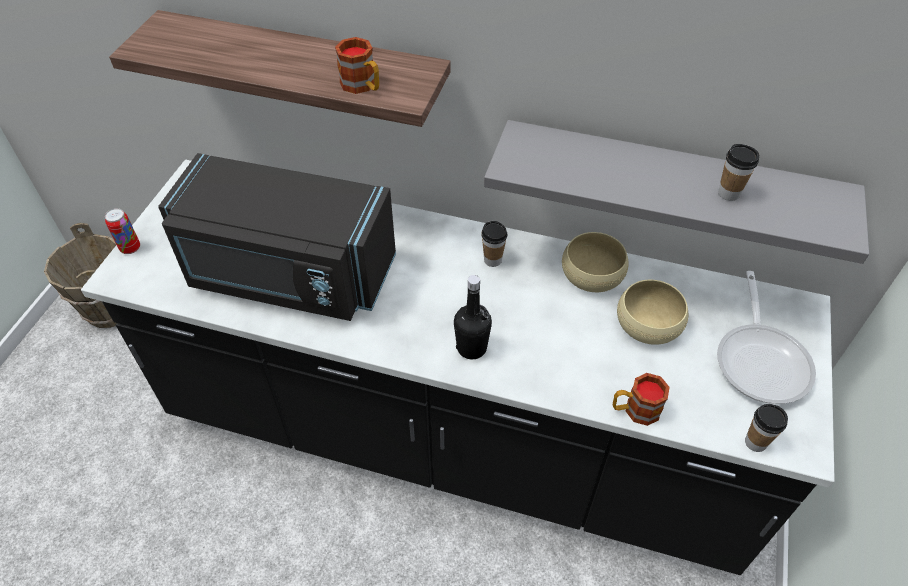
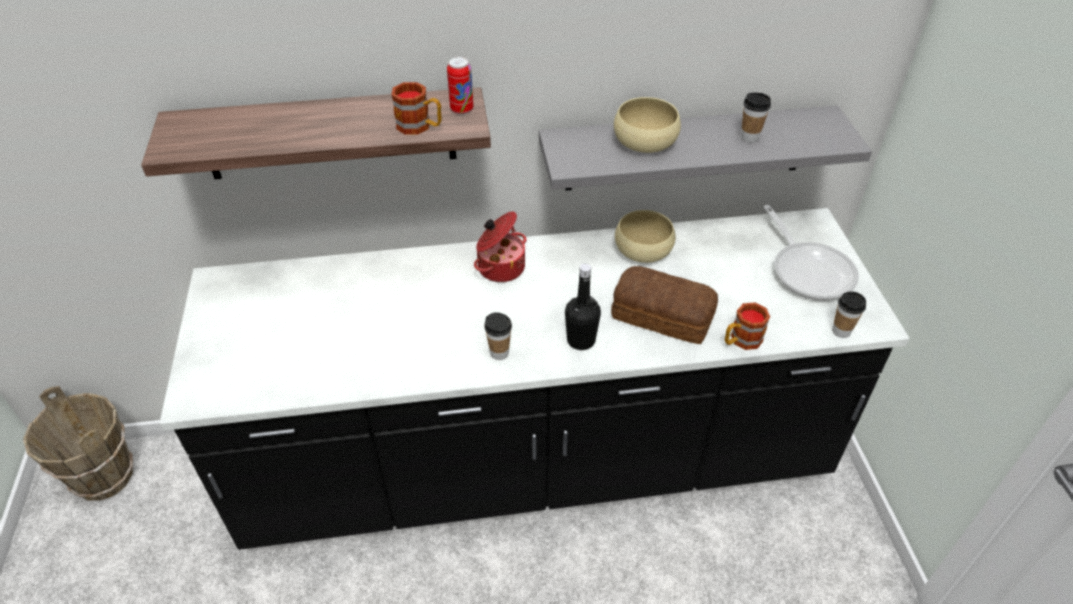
camera: 25 degrees left, 5 degrees down
(130, 248) = (190, 367): can -> can (462, 110)
(288, 275) = (373, 337): black microwave -> none
(441, 245) = (500, 267): none -> cooking pot
(492, 260) = (553, 264): cup -> cup (499, 353)
(568, 354) = (663, 317): none -> bread
(648, 324) = (710, 273): beige bowl -> beige bowl (645, 141)

